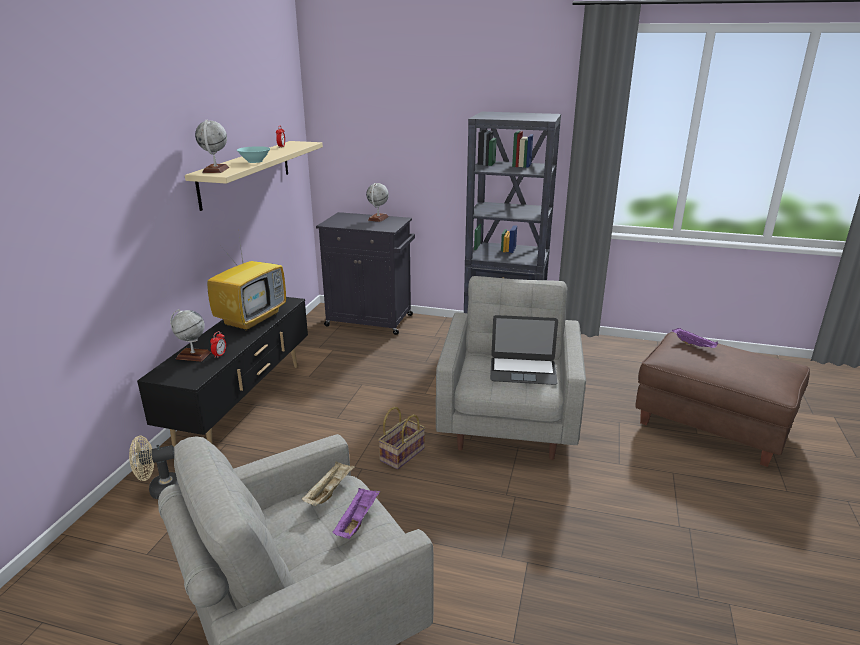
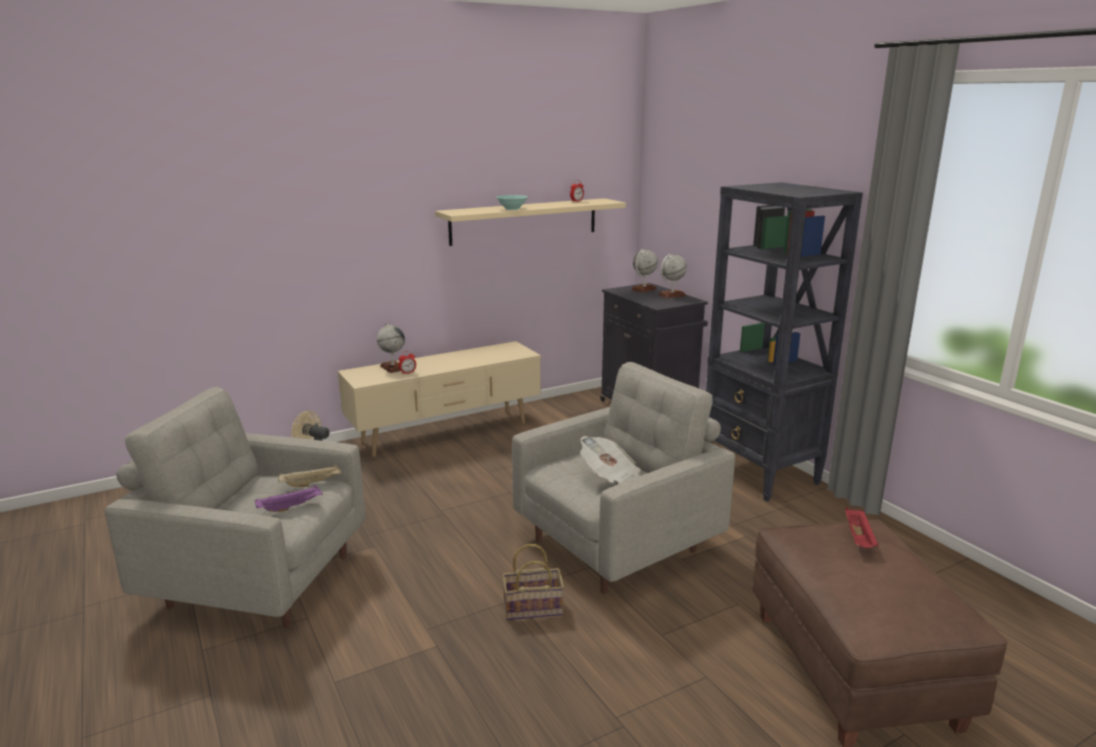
camera: 45 degrees right, 5 degrees down
(216, 170) = (463, 210): globe -> globe (644, 289)
(243, 403) = (446, 433): black tv stand -> beige tv stand
(252, 318) = (475, 356): television -> none
(402, 453) = (489, 520): basket -> basket (534, 607)
(523, 371) = (611, 478): laptop -> newspaper
(694, 345) = (859, 539): purple tray -> red tray

